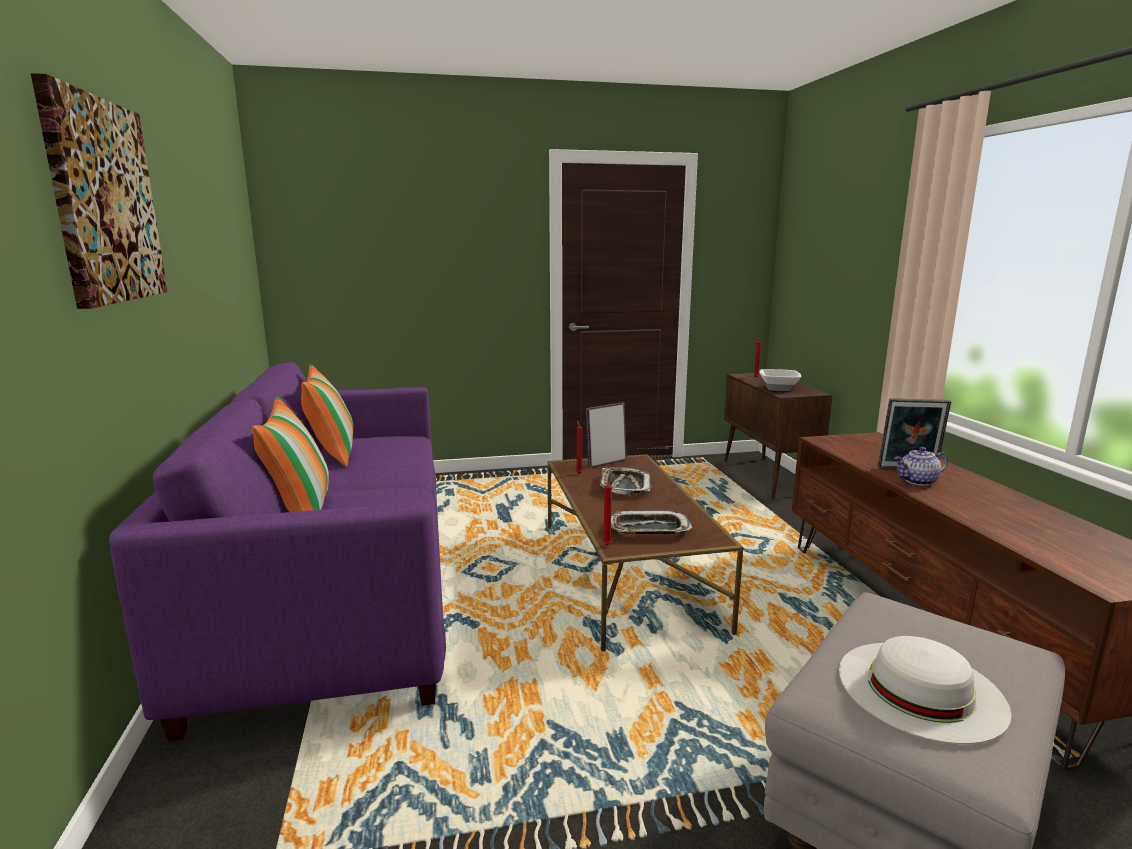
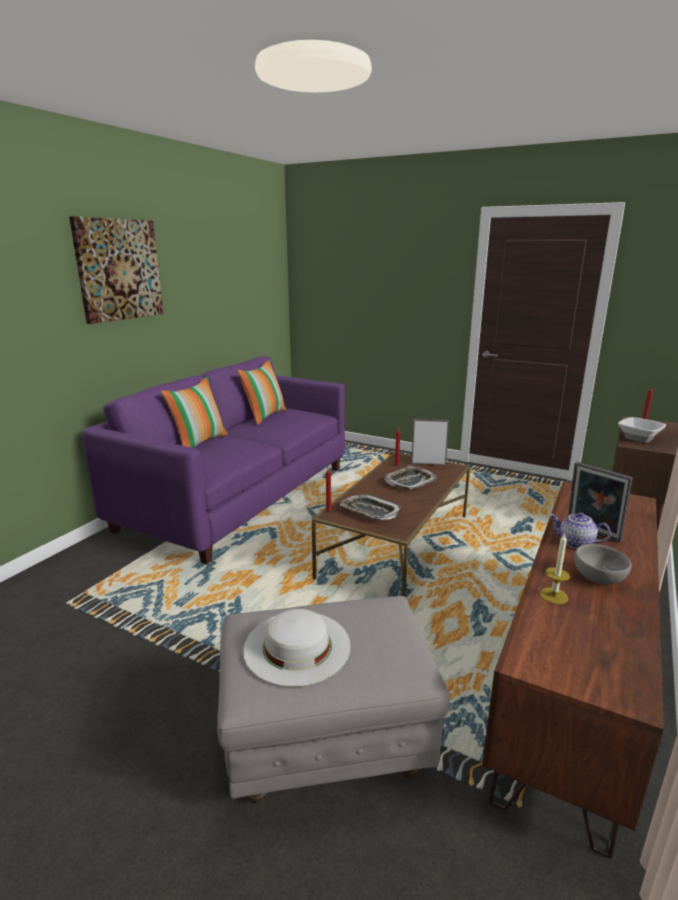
camera: 40 degrees right, 5 degrees up
(986, 501) = (597, 577): none -> grey bowl
(1001, 526) = (554, 596): none -> candle

